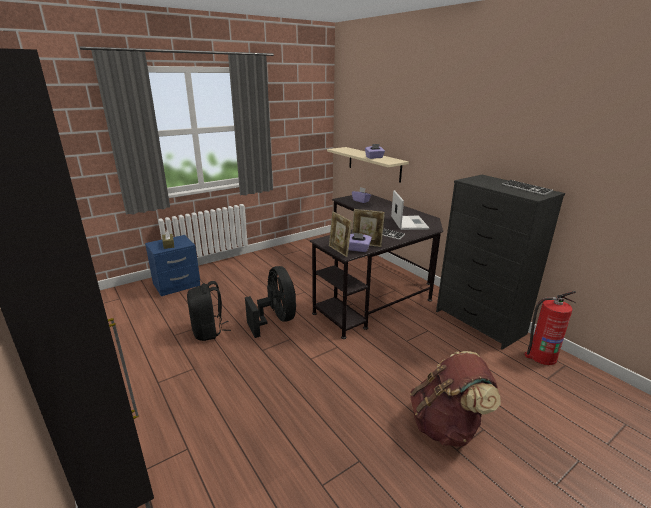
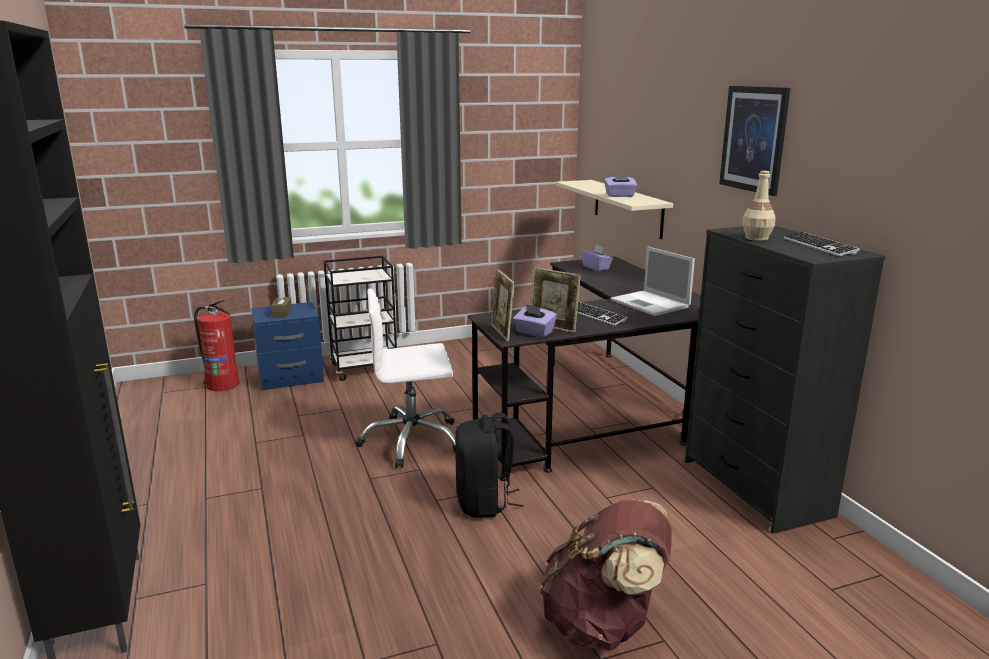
camera: 15 degrees right, 5 degrees down
(209, 331) = (306, 444): black backpack -> black backpack (484, 503)
(223, 273) = (365, 369): none -> black cart
(276, 320) = (412, 441): black fan -> white office chair
(408, 223) = (651, 304): laptop -> laptop turned 135 degrees clockwise
(469, 124) = (754, 139): none -> picture
(488, 185) = (757, 238): none -> beige bottle
(541, 356) = (842, 555): fire extinguisher -> fire extinguisher (222, 384)

